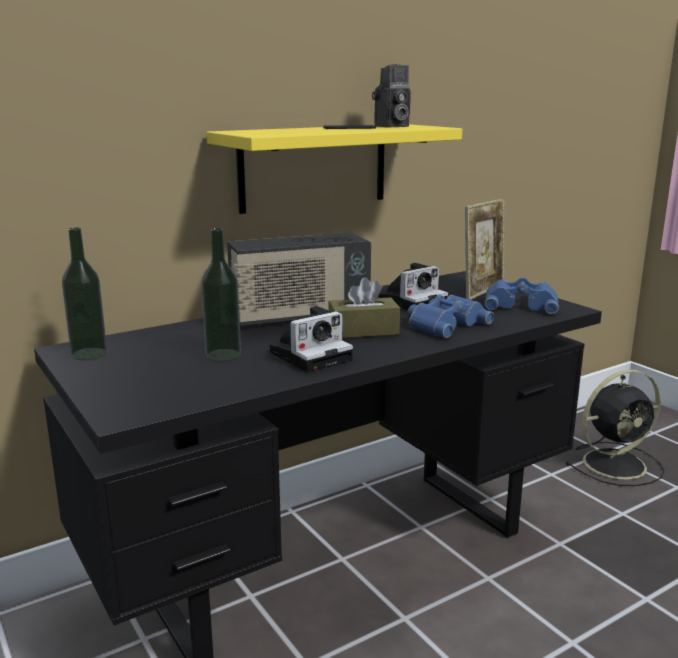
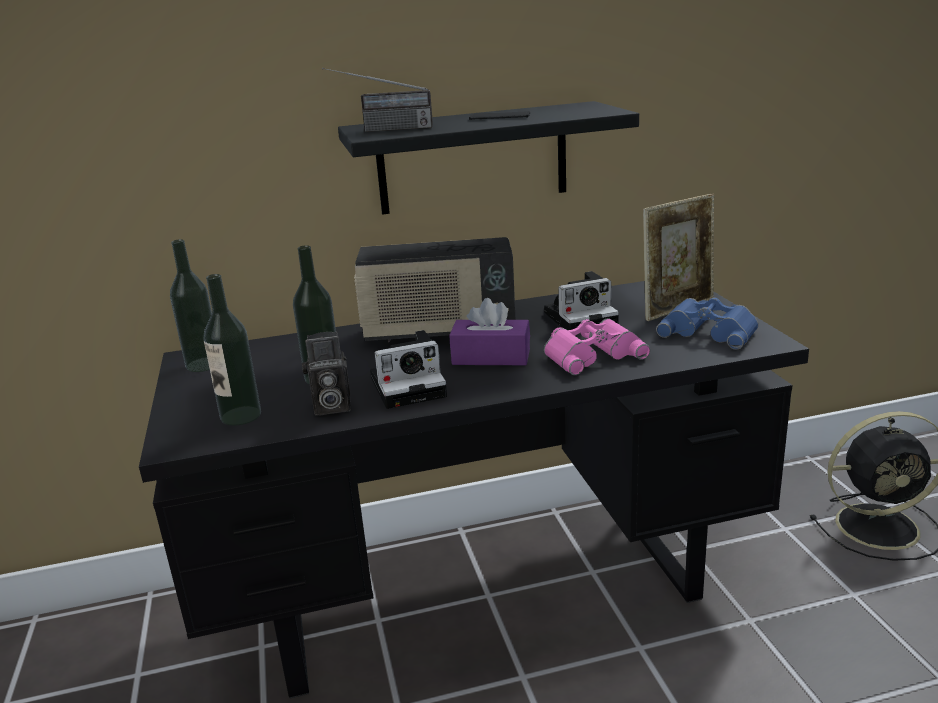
camera: 20 degrees right, 5 degrees up
(169, 389) = (241, 416): none -> bottle
(258, 132) = (380, 130): none -> radio
(314, 167) = (473, 158): yellow shelf -> black shelf
(363, 331) = (491, 357): brown tissue box -> purple tissue box
(391, 126) = (558, 110): camera -> camera (330, 407)
(444, 324) = (591, 354): blue binoculars -> pink binoculars

